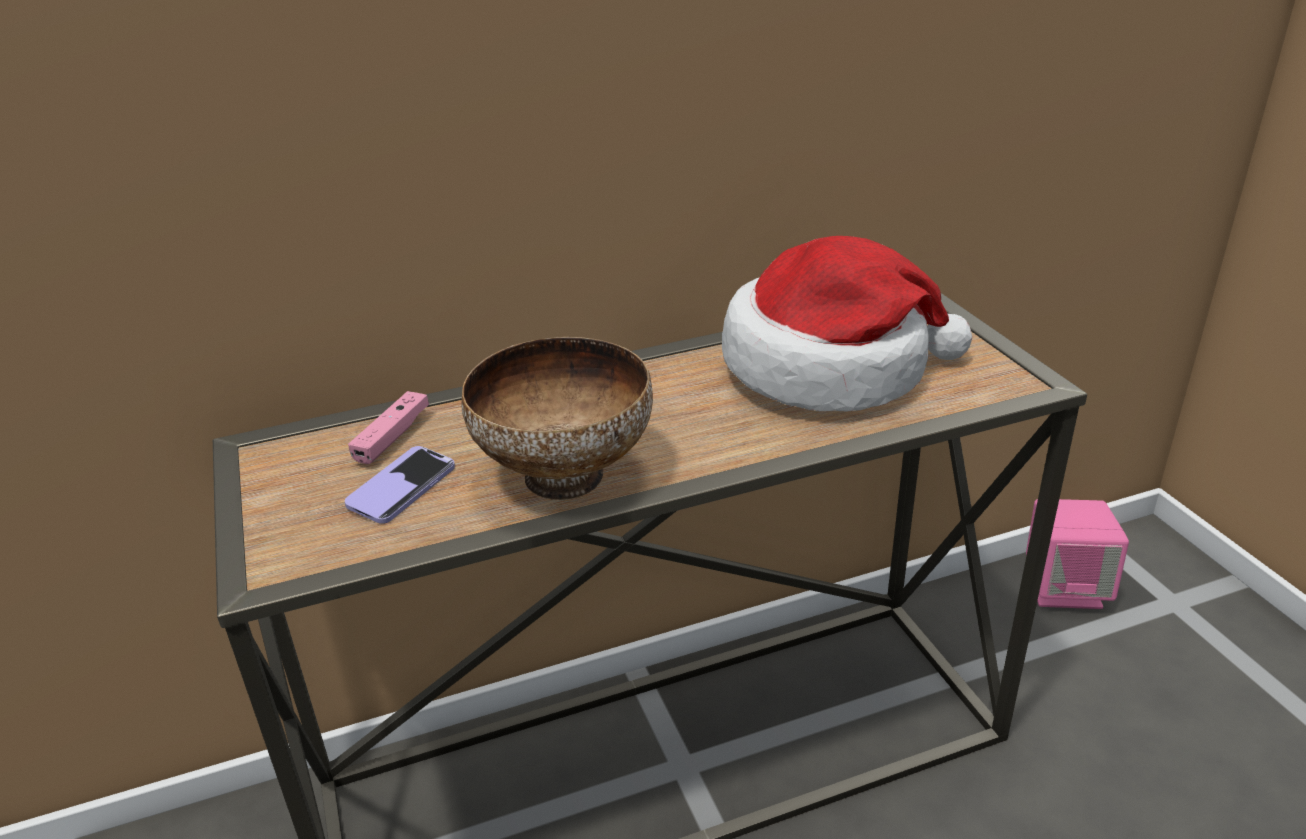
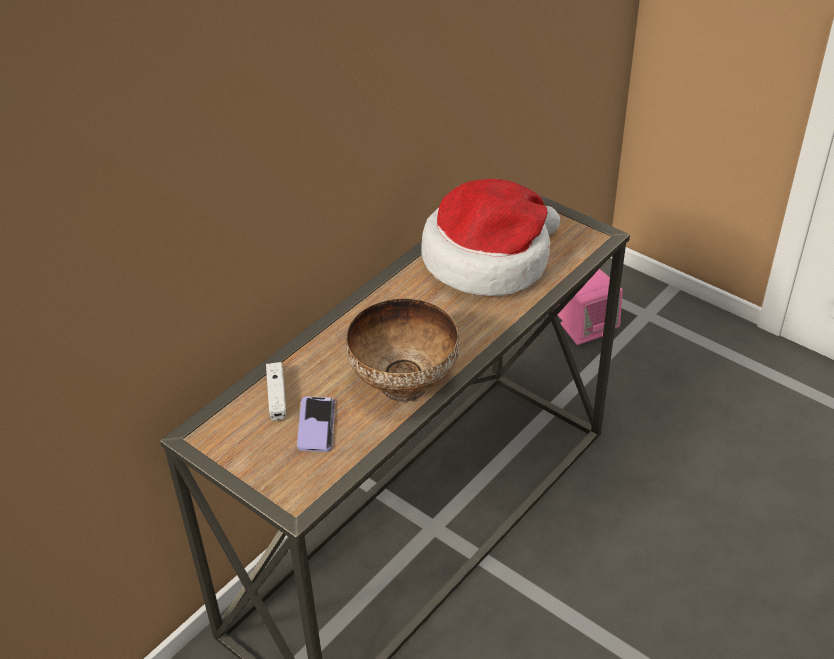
camera: 30 degrees left, 10 degrees up
(392, 436) = (277, 396): pink game controller -> white game controller

